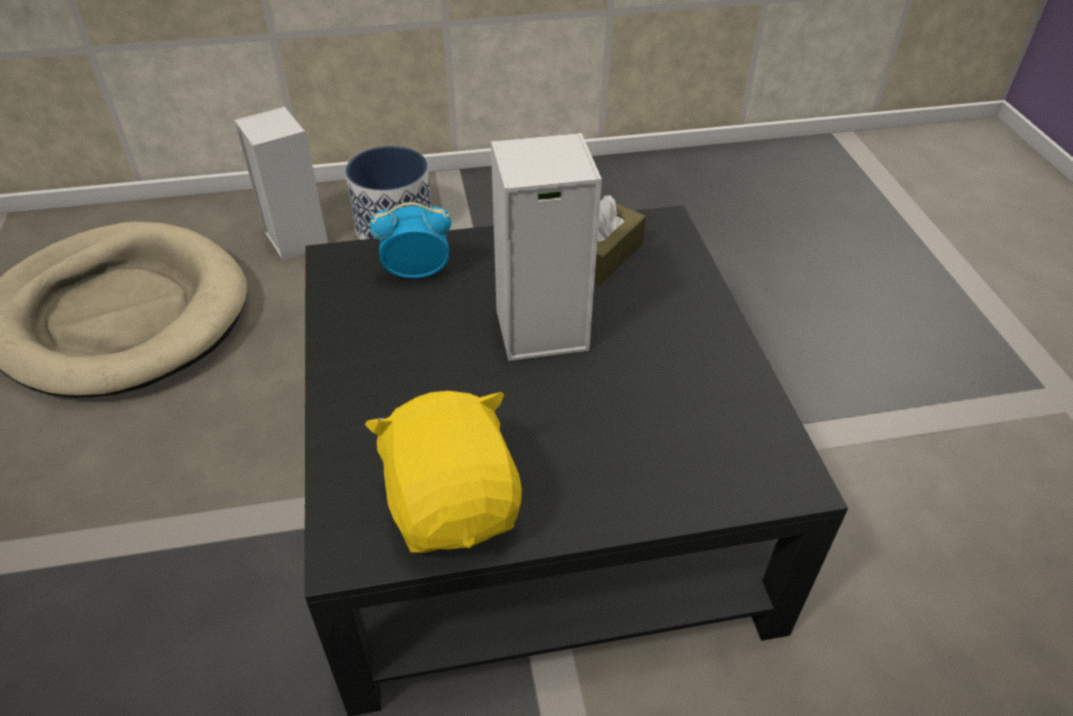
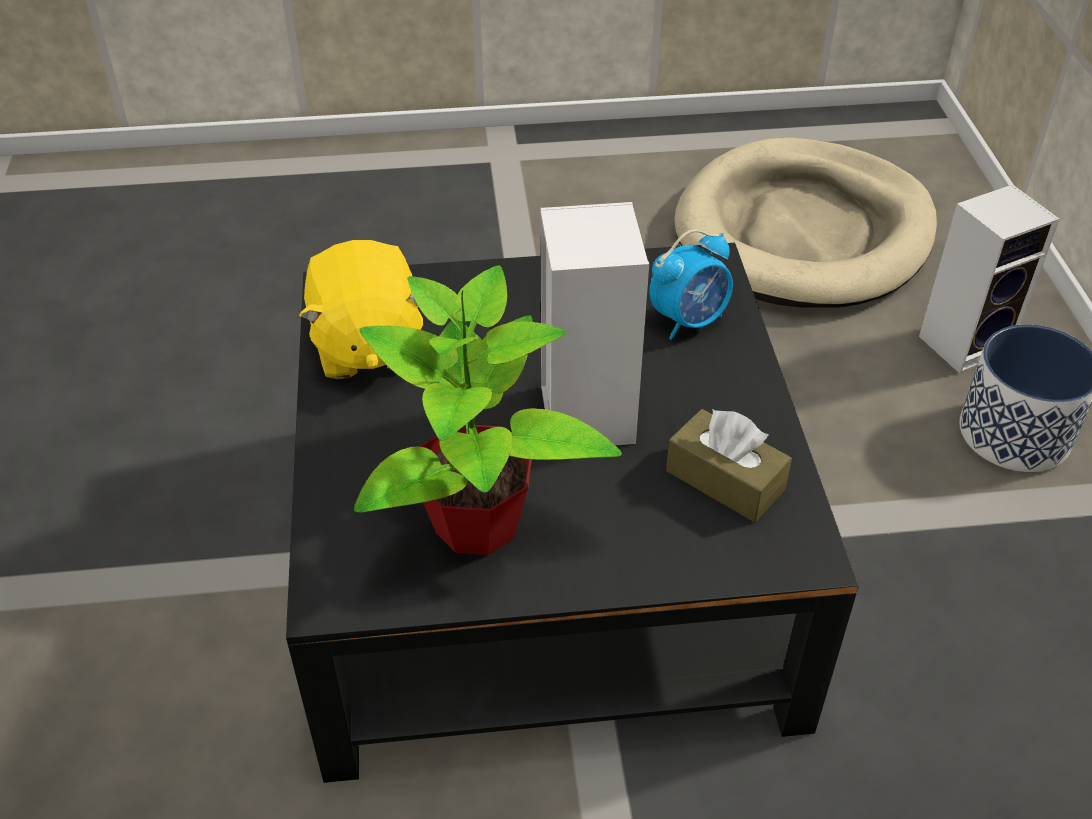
camera: 95 degrees right, 0 degrees up
(416, 272) = (689, 320): alarm clock -> alarm clock turned 60 degrees clockwise
(453, 504) = (366, 346): yellow plush toy -> yellow plush toy turned 90 degrees clockwise
(685, 390) = (477, 525): none -> potted plant

